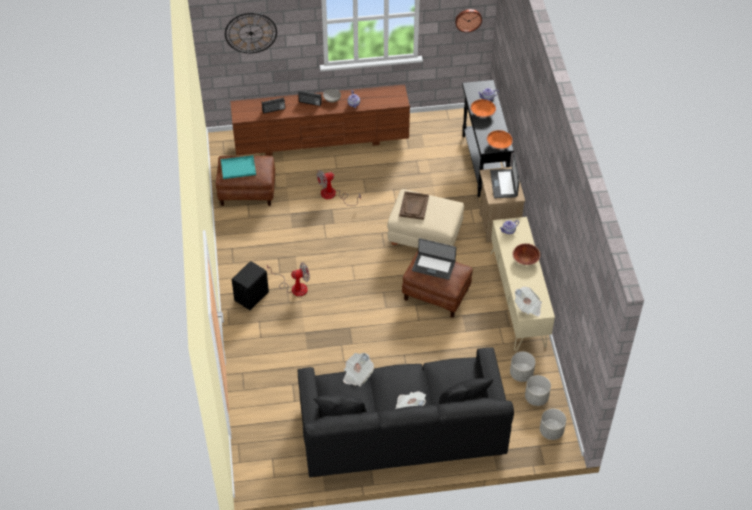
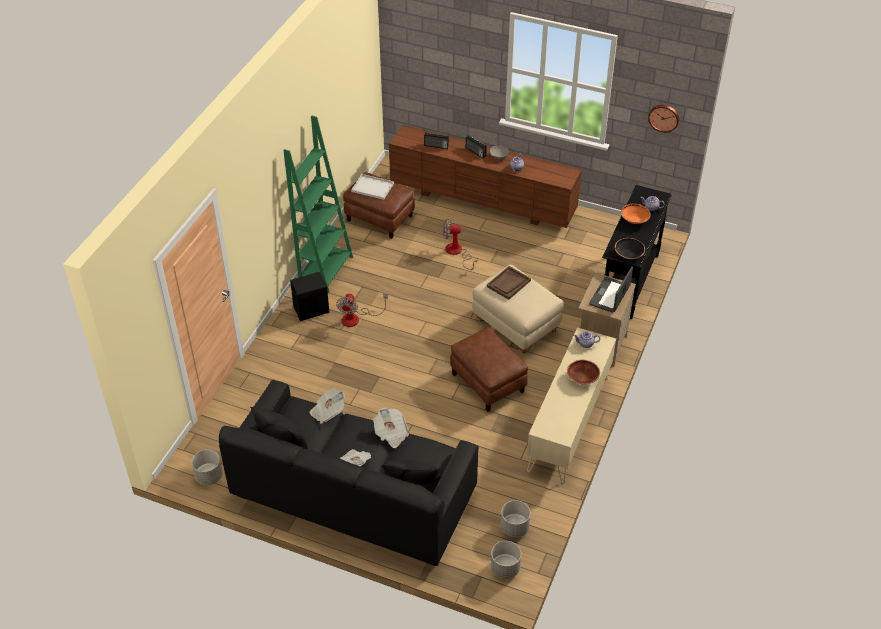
camera: 30 degrees right, 5 degrees down
(237, 257) = (326, 270): none -> green bookcase
(239, 167) = (373, 187): turquoise tray -> white tray
(251, 33) = (435, 57): wall clock -> none
(294, 287) = (356, 318): fan -> fan turned 90 degrees clockwise
(433, 266) = (488, 347): laptop -> none
(498, 145) = (628, 255): orange bowl -> black bowl
(521, 374) = (516, 497): grey planter -> grey planter (209, 476)
(528, 307) = (549, 425): newspaper -> newspaper (391, 434)

